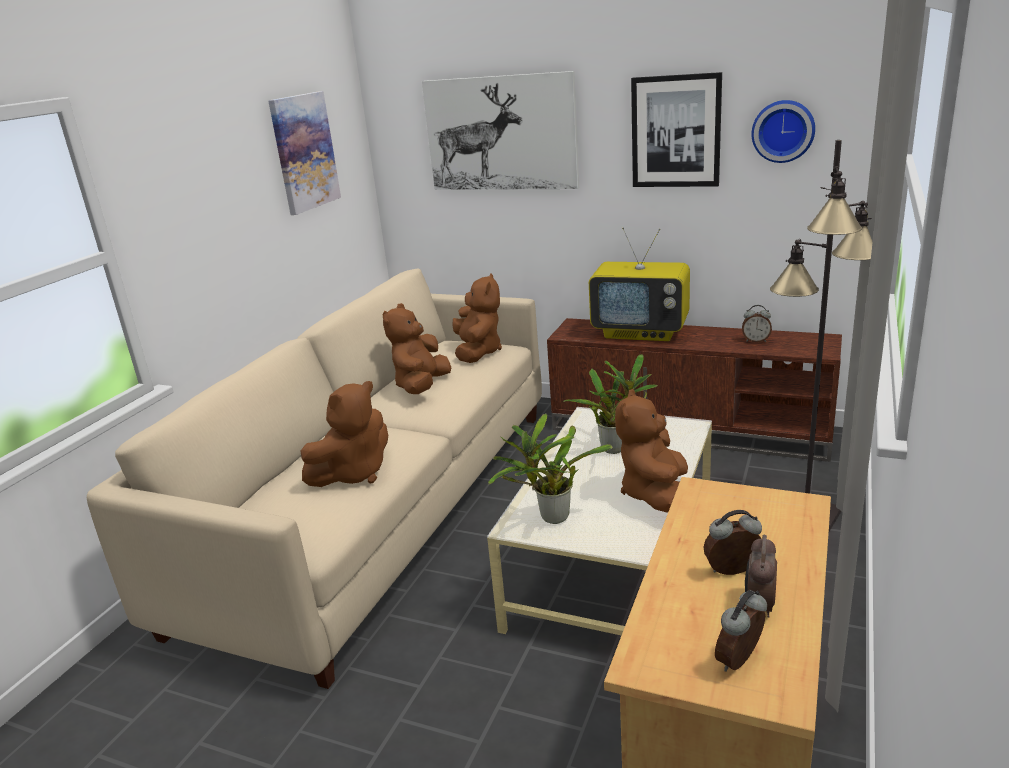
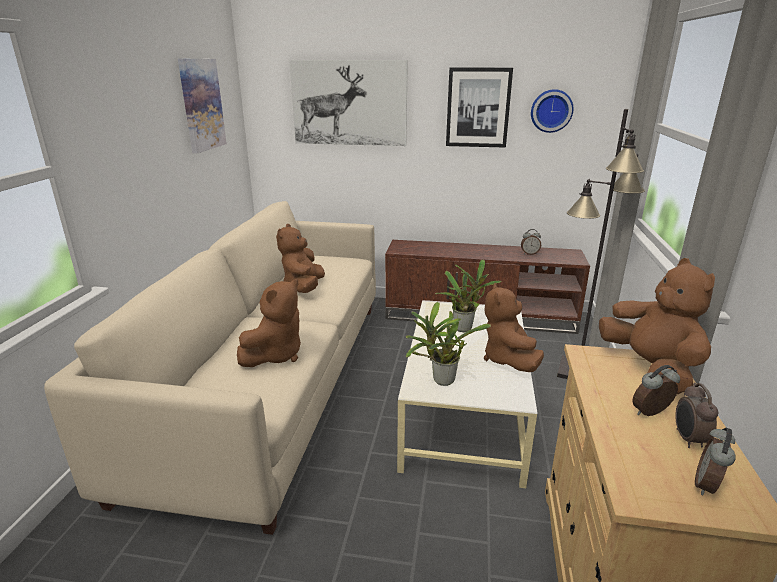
camera: 15 degrees left, 0 degrees up
(477, 352) = (336, 263): brown plush toy -> brown plush toy (649, 369)
(641, 332) = (450, 248): television -> none

